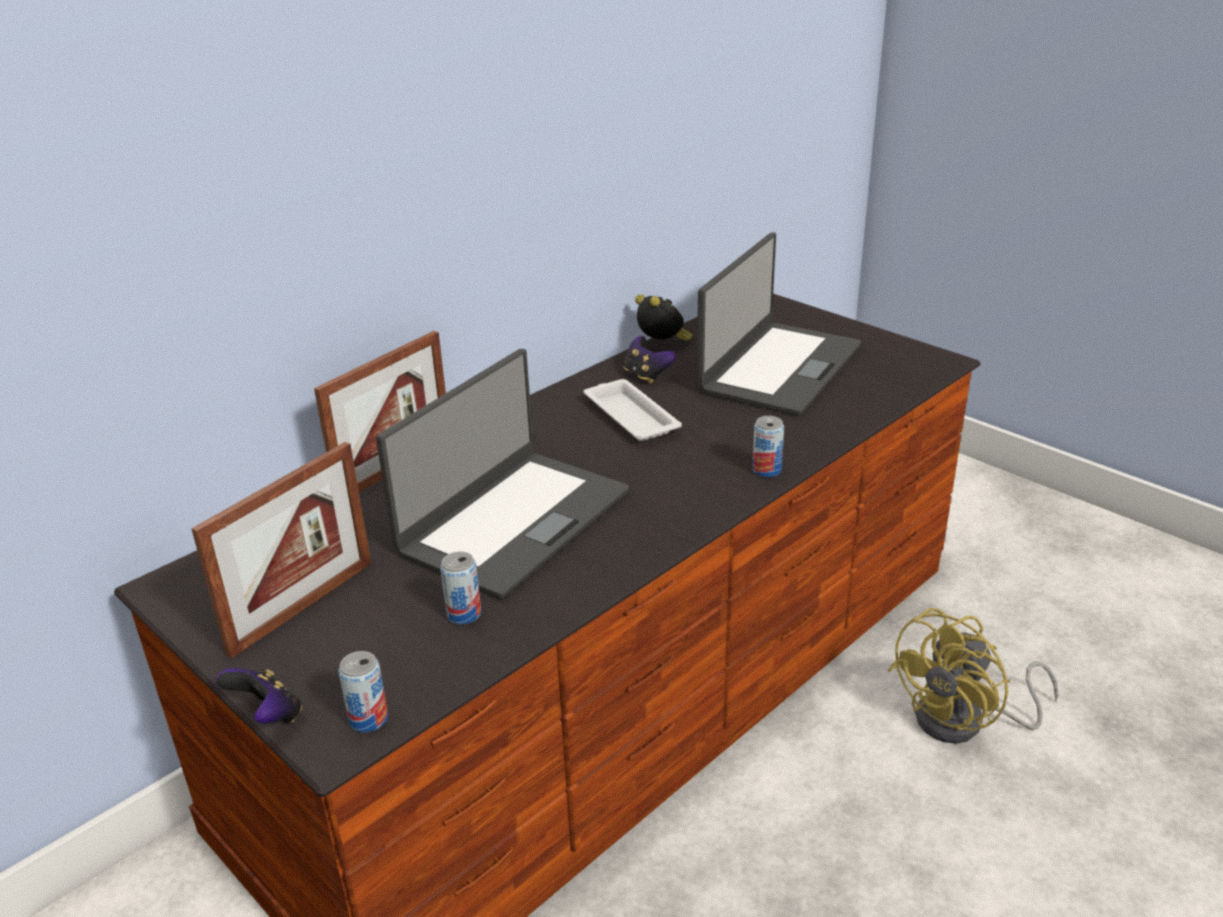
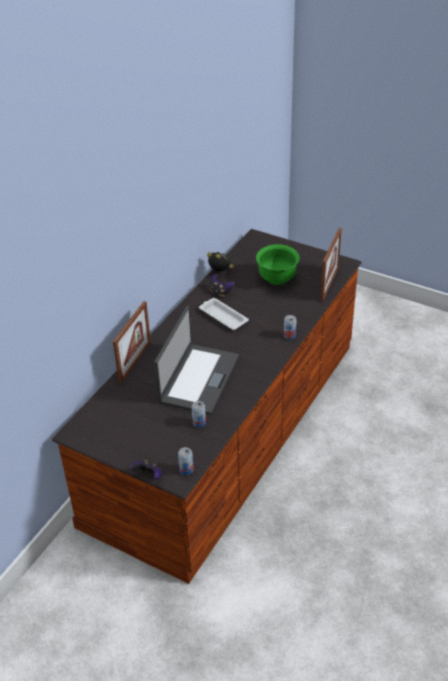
camera: 15 degrees left, 10 degrees up
(302, 607) = (135, 432): picture frame -> picture frame (329, 283)
(778, 368) = (277, 278): laptop -> green bowl
(964, 722) = (373, 417): yellow fan -> none

